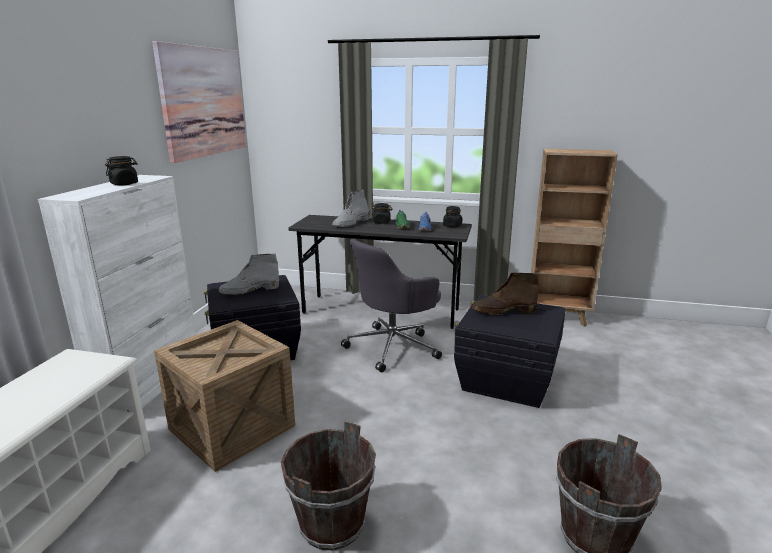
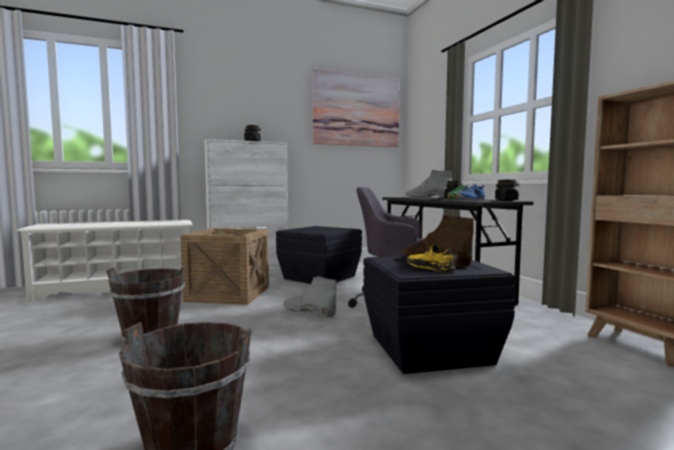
camera: 55 degrees right, 15 degrees down
(249, 290) = (320, 229): grey boot -> grey boot (308, 311)
(527, 322) = (430, 268): none -> yellow shoe

